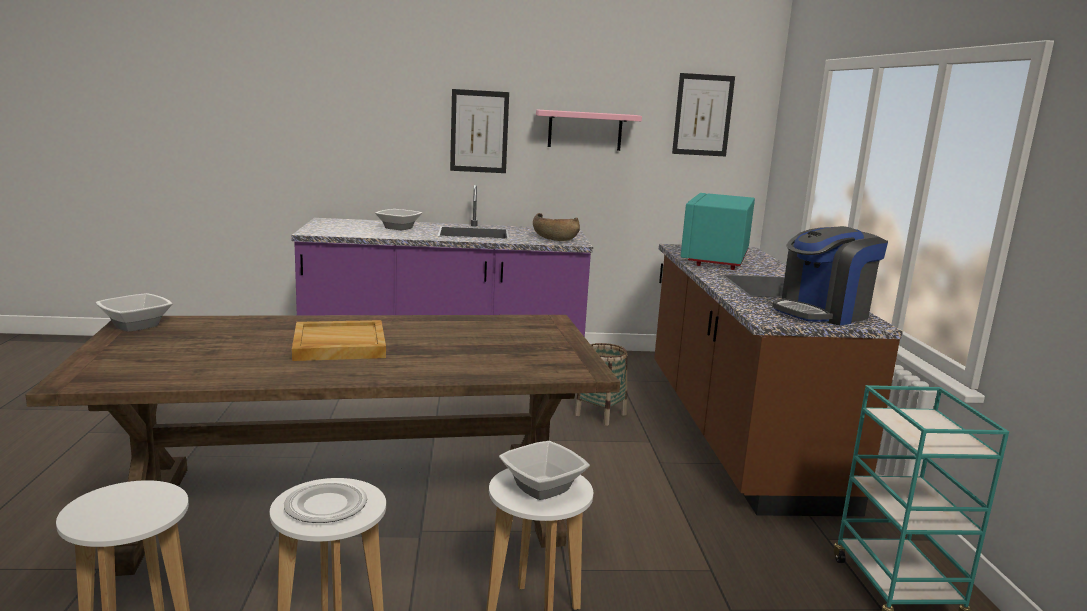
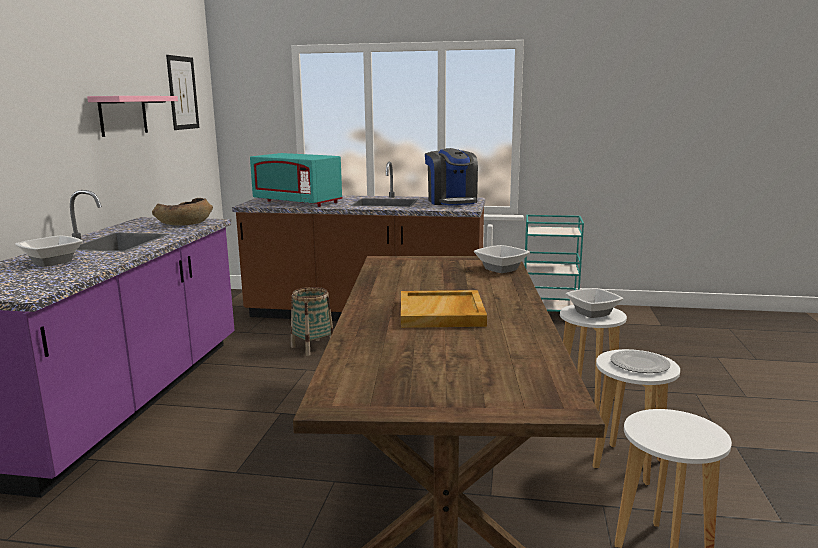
camera: 75 degrees left, 0 degrees up
(135, 325) = (349, 401): bowl -> bowl (500, 269)
(479, 131) = (47, 127): picture -> none

